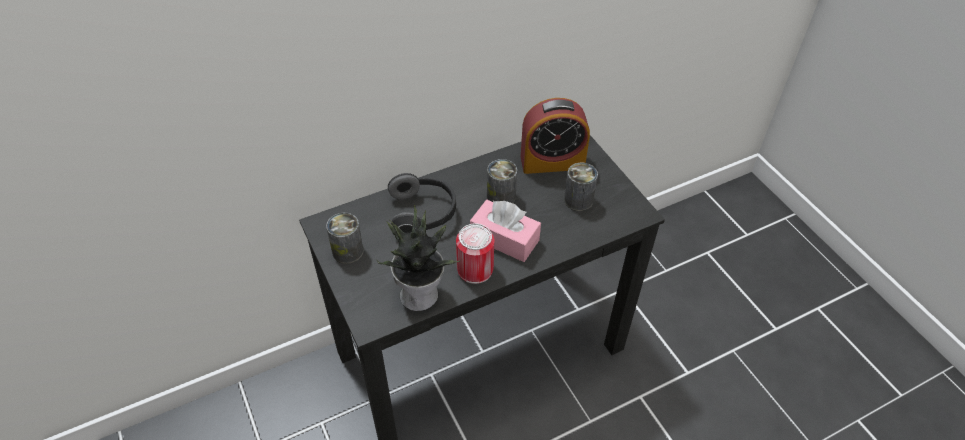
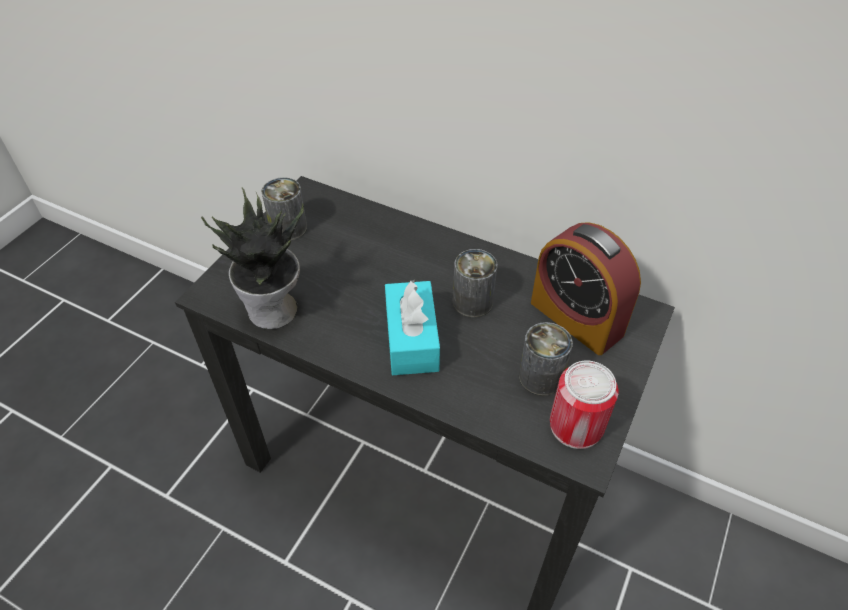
camera: 55 degrees right, 0 degrees up
(423, 214) = (385, 254): headphones -> none
(475, 269) = (345, 337): can -> can (576, 425)
(504, 239) = (411, 339): pink tissue box -> turquoise tissue box

